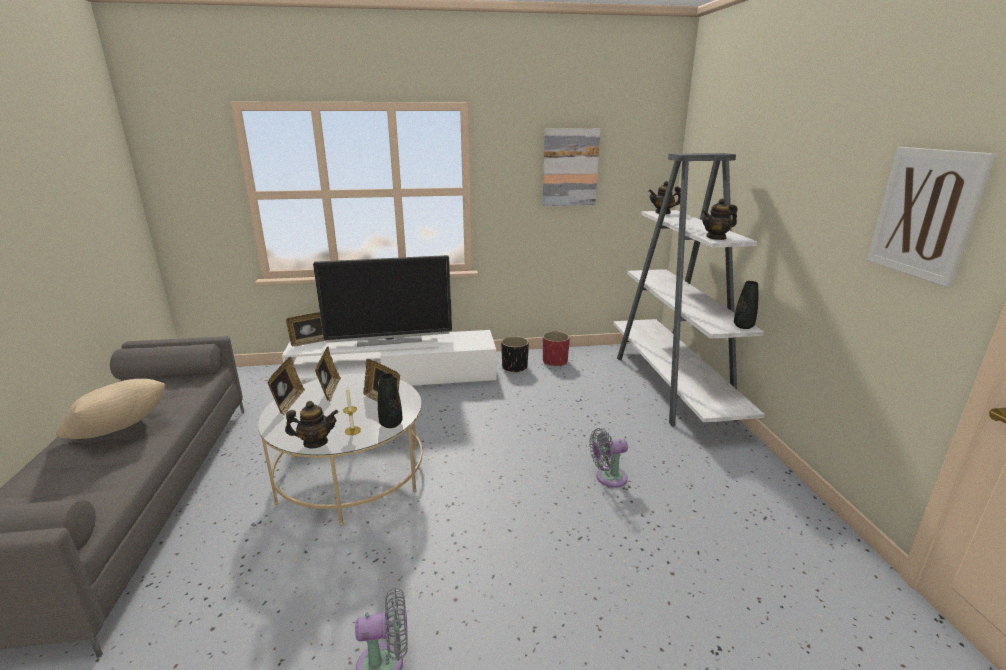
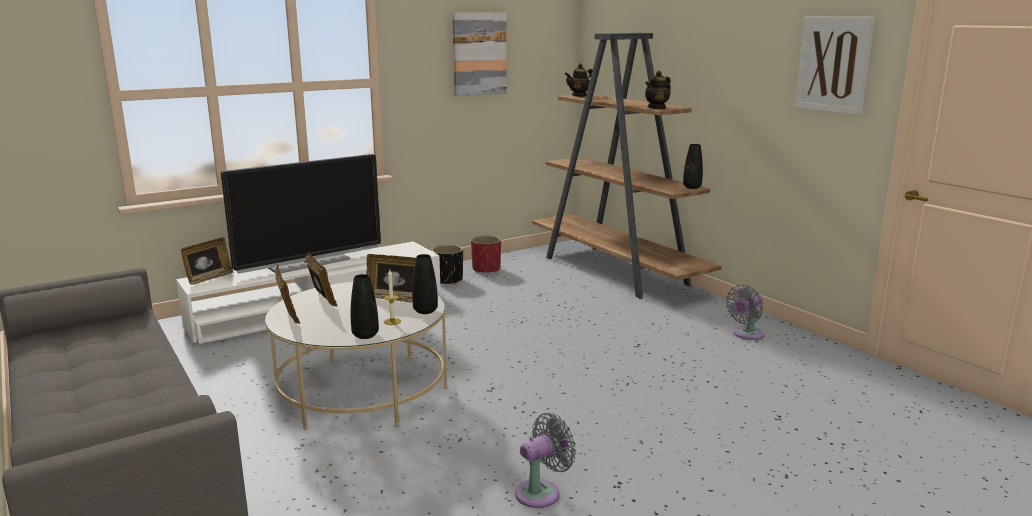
camera: 25 degrees left, 5 degrees down
(120, 433) = (108, 373): beige pillow -> none
(315, 442) = (365, 335): teapot -> black vase
(608, 478) = (616, 342): grey fan -> grey fan (746, 335)
(672, 387) = (616, 271): white bookcase -> brown bookcase

